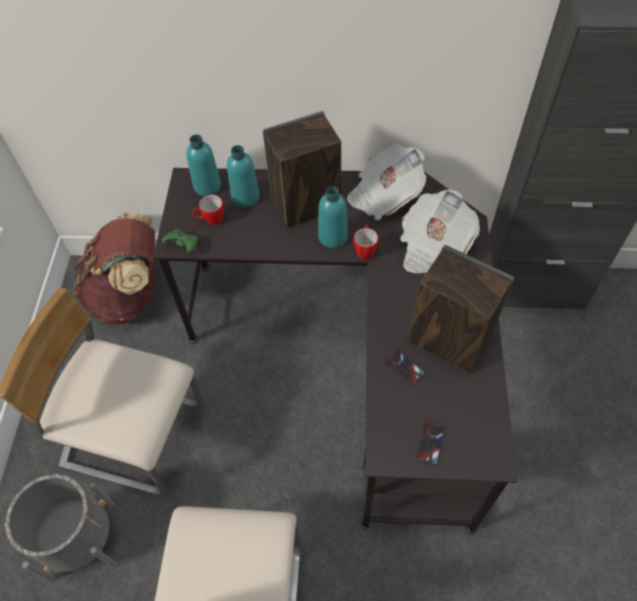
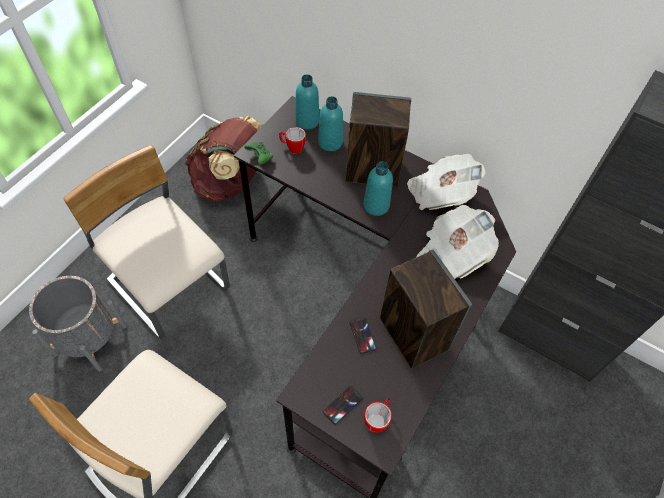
camera: 25 degrees right, 0 degrees up
(365, 249) = (395, 227): mug -> mug (378, 419)

